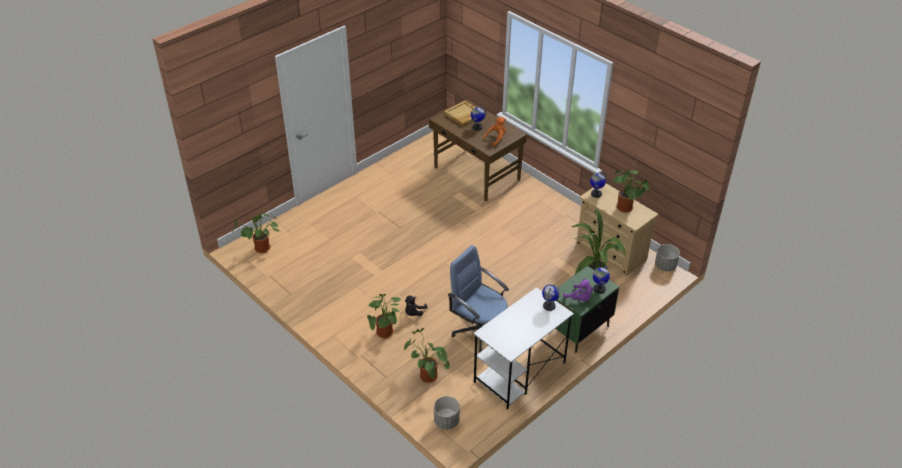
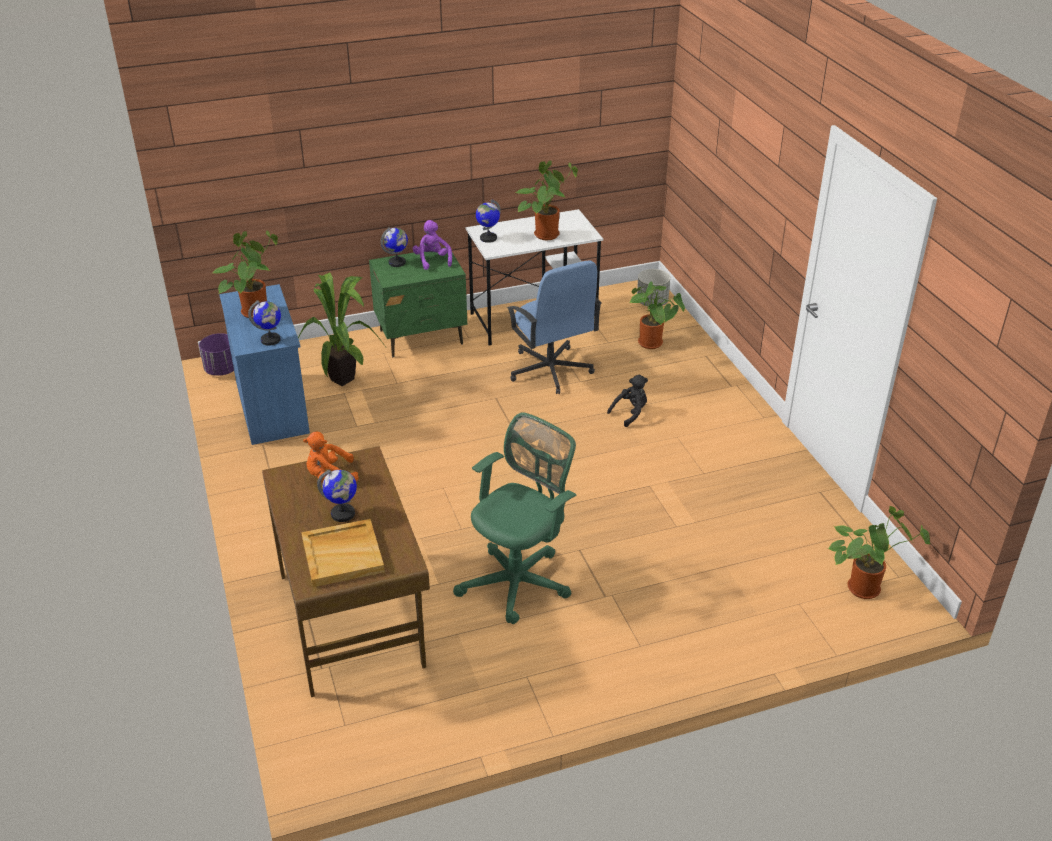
camera: 155 degrees left, 5 degrees down
(386, 334) = (685, 399): potted plant -> potted plant (546, 233)
(419, 206) = (519, 581): none -> green office chair
(611, 252) = (272, 407): beige dresser -> blue dresser
(665, 266) = (222, 370): grey planter -> purple planter

